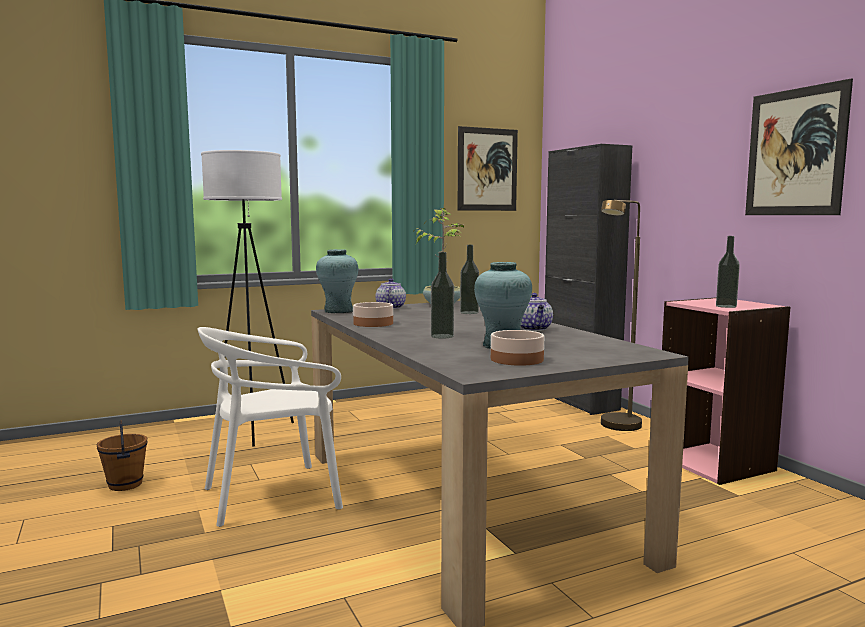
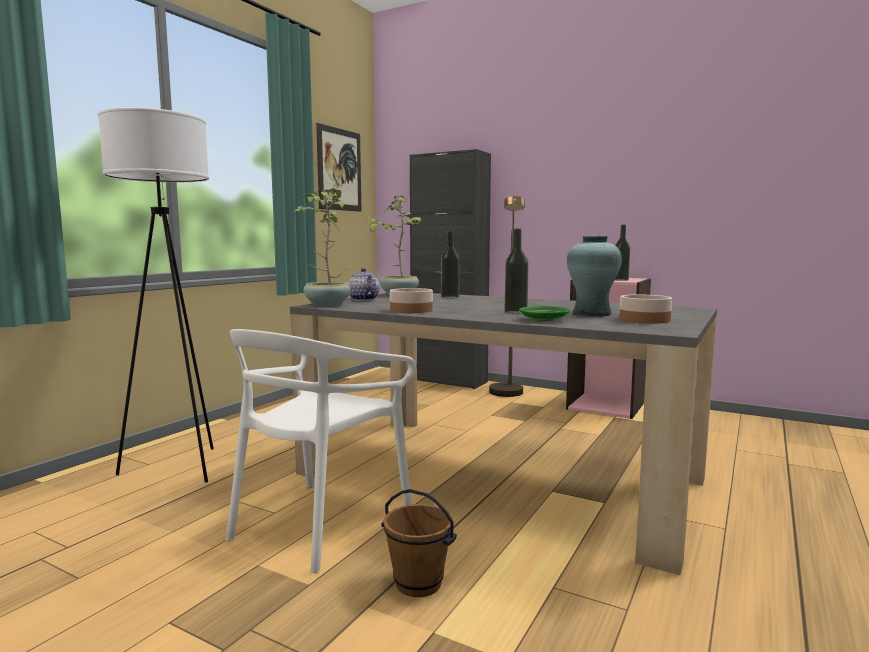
camera: 35 degrees left, 0 degrees up
(126, 485) = (99, 570): brown bucket -> brown bucket (419, 583)
(338, 311) = (326, 305): turquoise vase -> potted plant
(426, 347) = (543, 320): none -> green plate
(534, 329) = (553, 303): teapot -> none
(795, 152) = (646, 163): picture -> none

